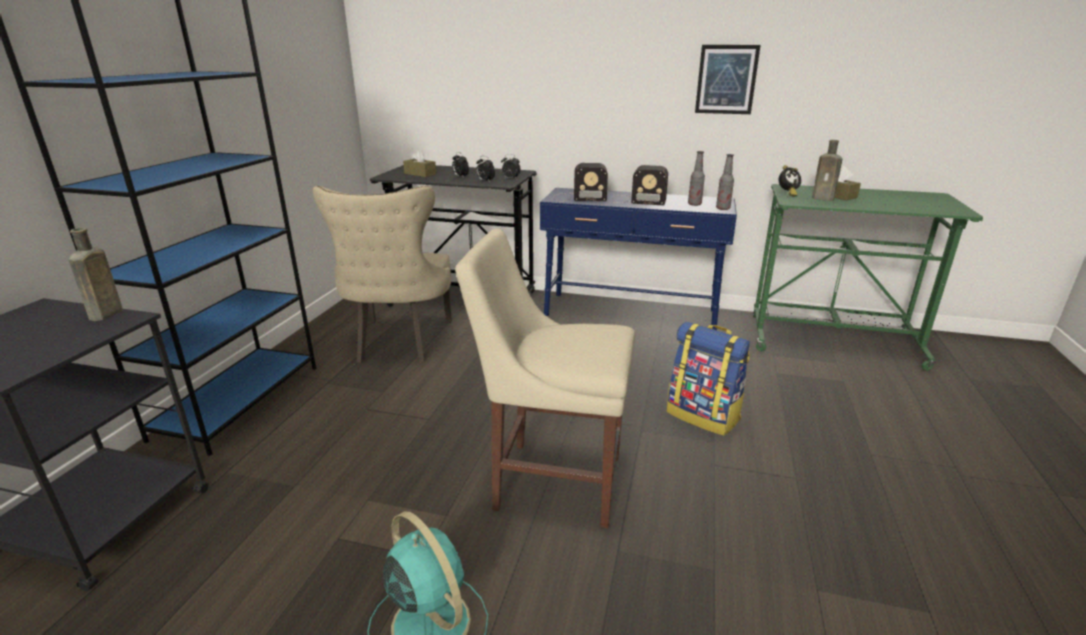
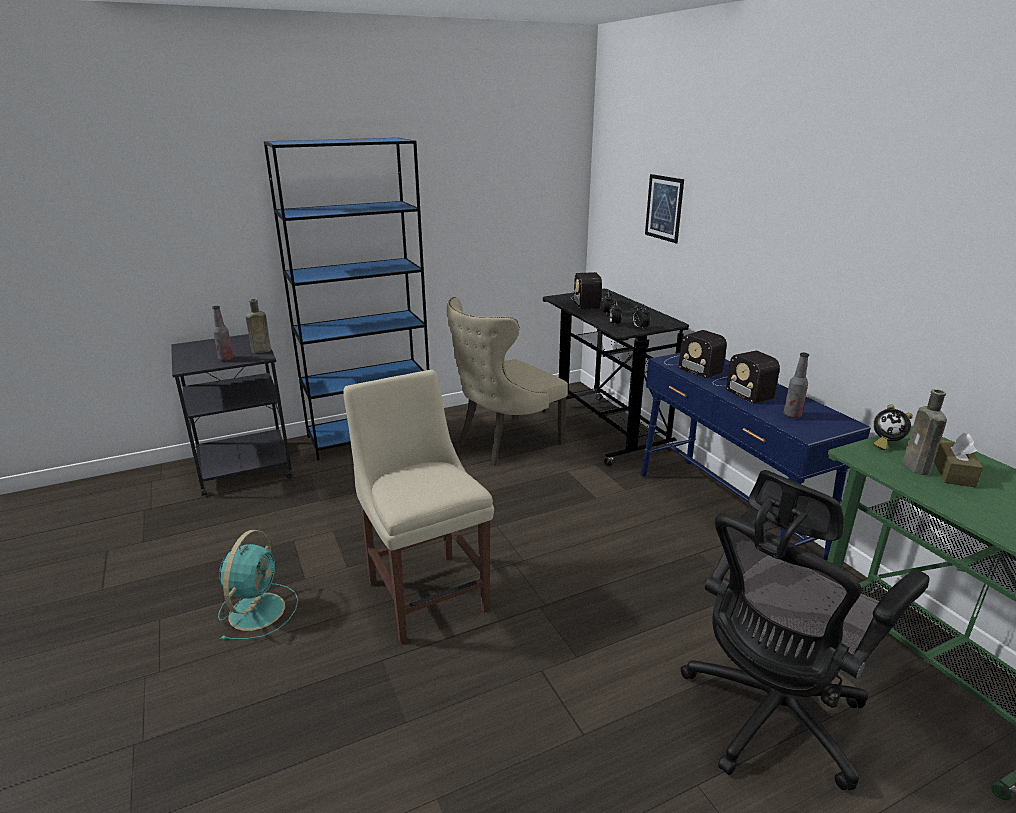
camera: 50 degrees right, 0 degrees up
(420, 174) = (586, 302): brown tissue box -> radio
(704, 416) = (610, 634): backpack -> none
(723, 208) = (811, 432): bottle -> bottle (226, 359)
(726, 79) = (887, 271): picture -> picture (664, 208)
(830, 398) = (772, 716): none -> office chair

